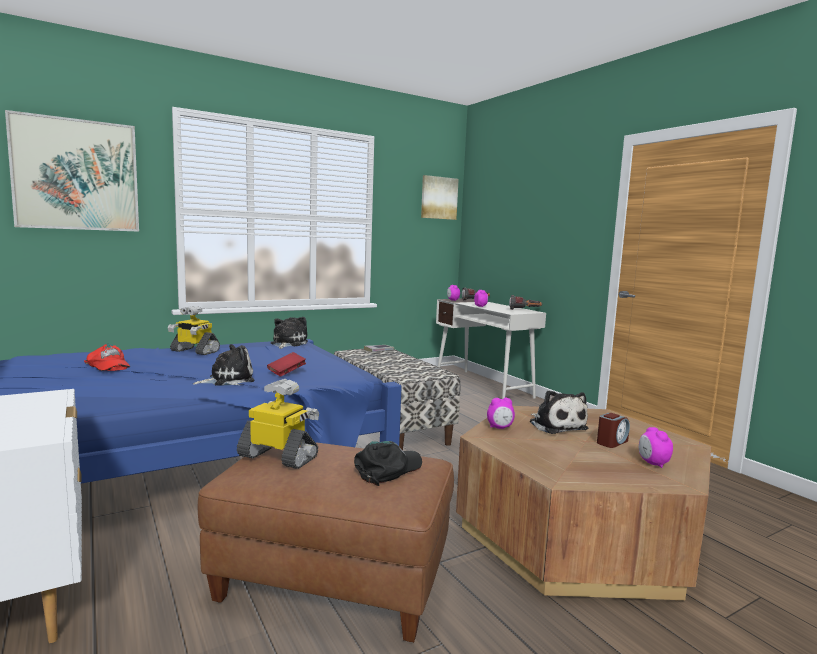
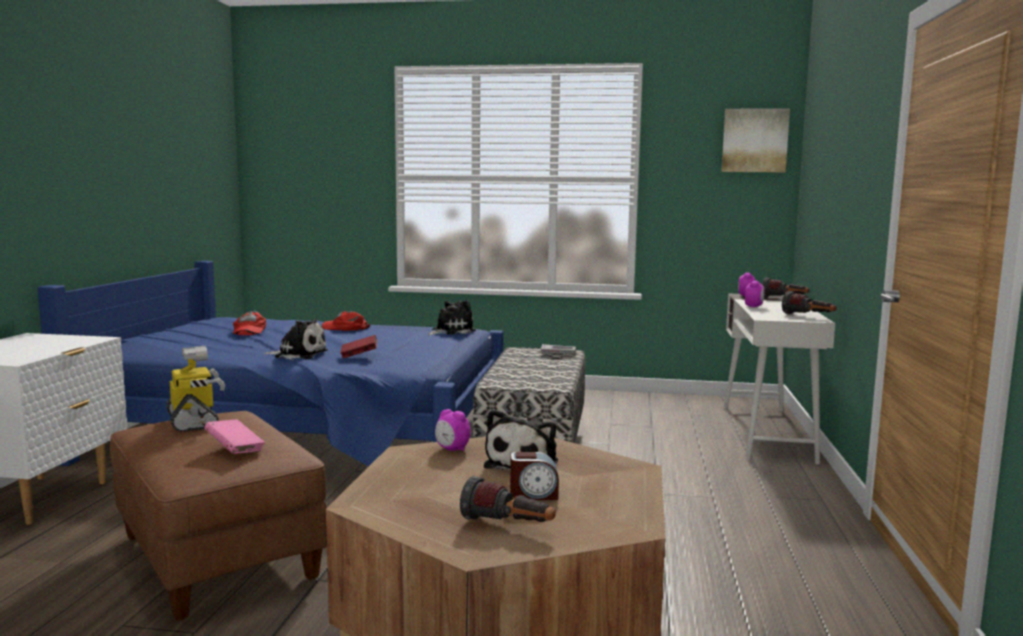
camera: 40 degrees right, 0 degrees up
(76, 175) = (309, 147): picture -> none
(194, 351) = (345, 328): toy robot -> red cap
(388, 469) = (235, 449): black cap -> pink book
(652, 463) = (508, 526): alarm clock -> flashlight

